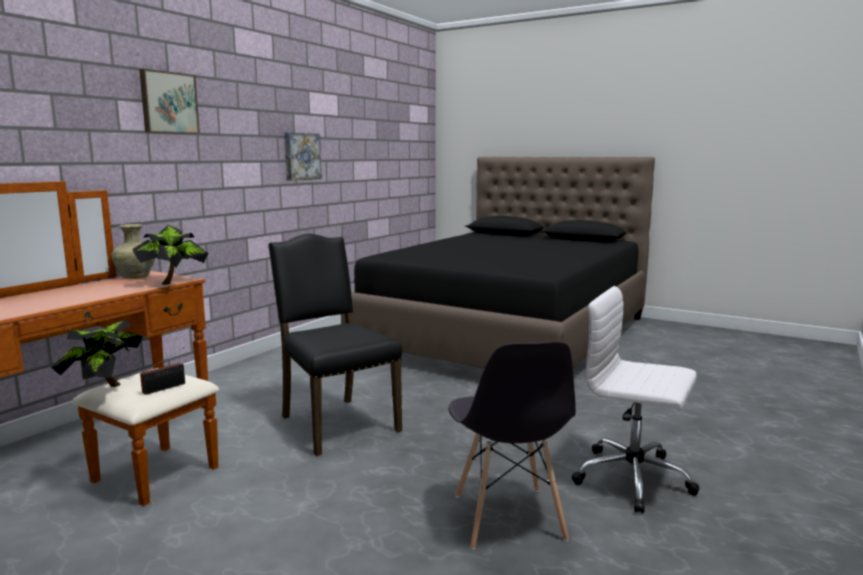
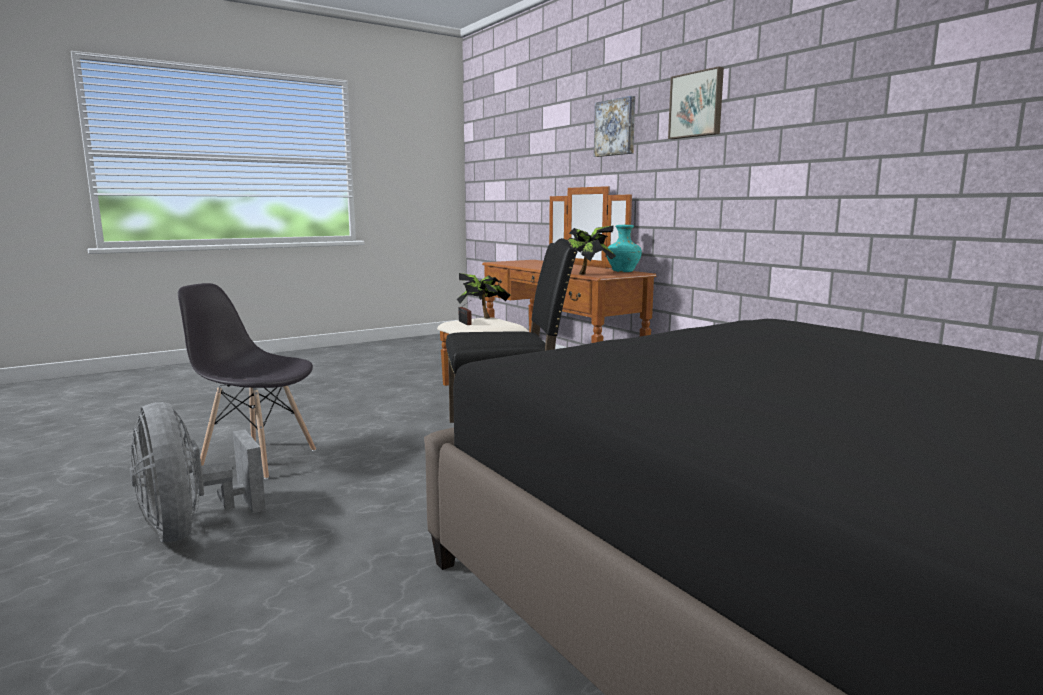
camera: 115 degrees right, 0 degrees up
(136, 277) = (623, 271): beige vase -> turquoise vase
(301, 156) = (890, 148): picture -> picture (616, 127)
(634, 479) = (191, 528): white office chair -> grey fan

